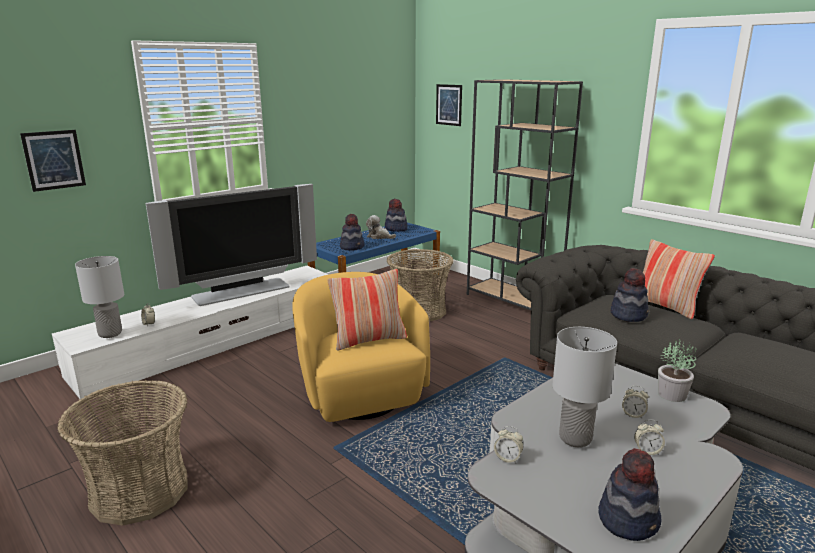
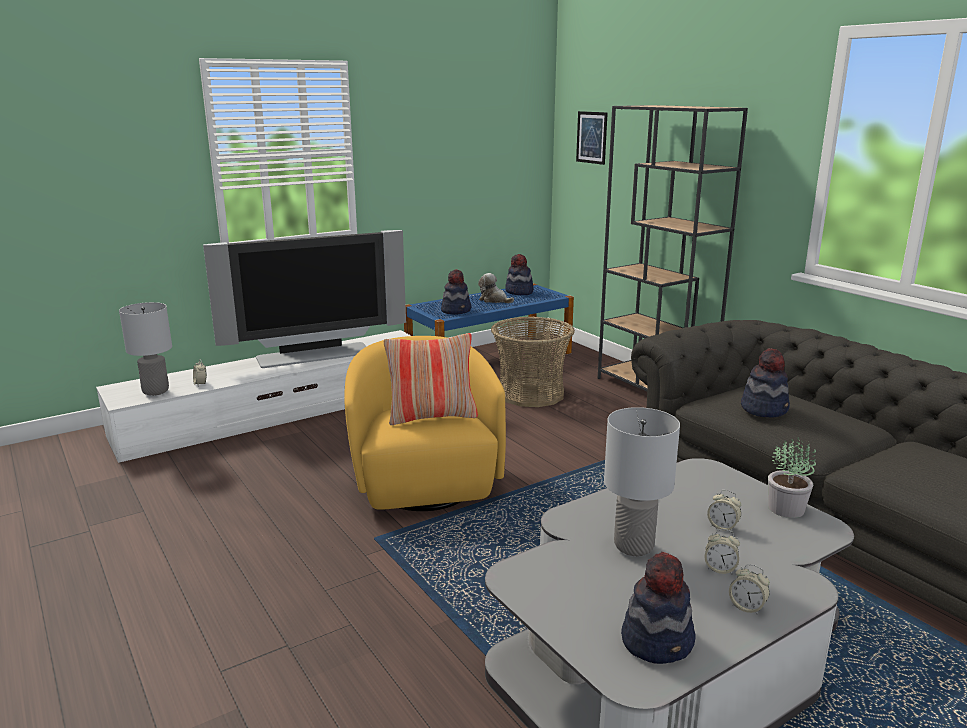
camera: 10 degrees right, 0 degrees up
(54, 160) = (108, 192): picture -> none
(139, 491) = (151, 562): basket -> none
(508, 458) = (542, 559): alarm clock -> alarm clock (747, 607)
(666, 306) = (825, 402): pillow -> none

